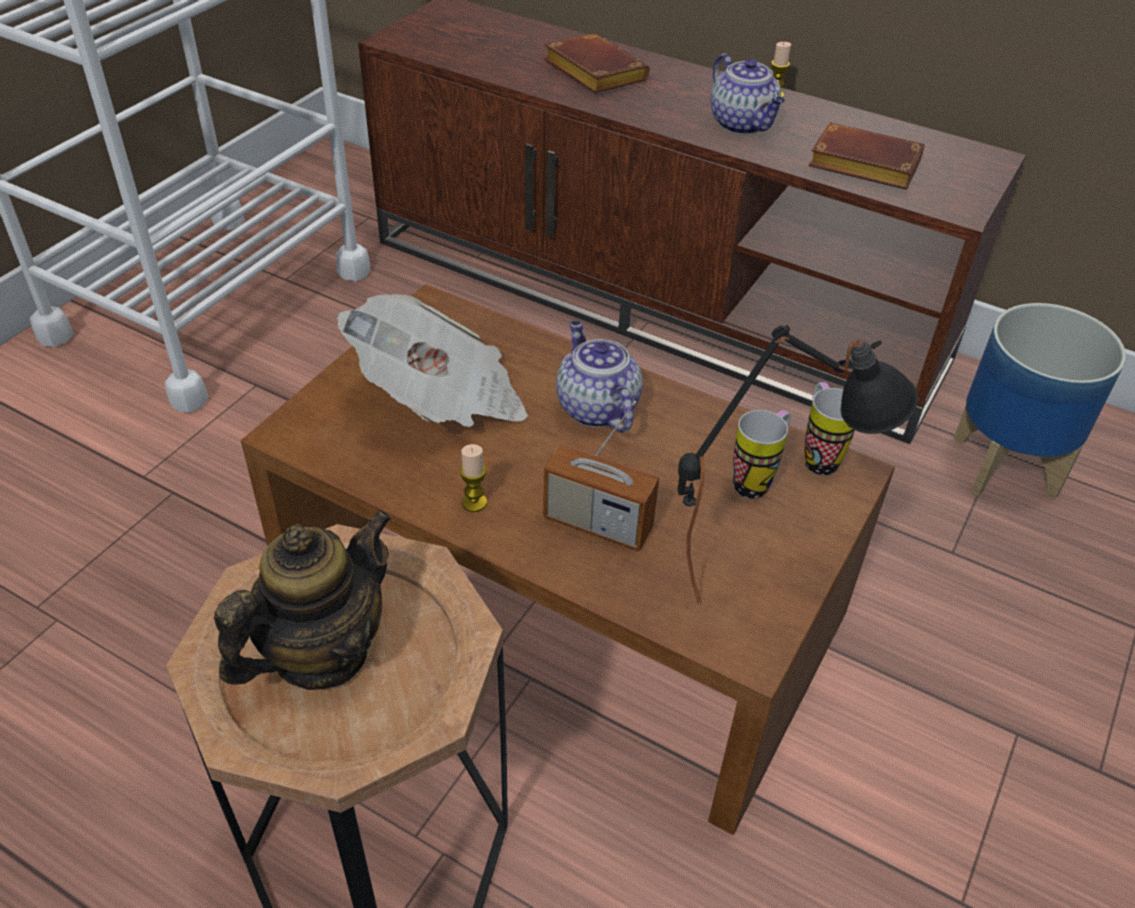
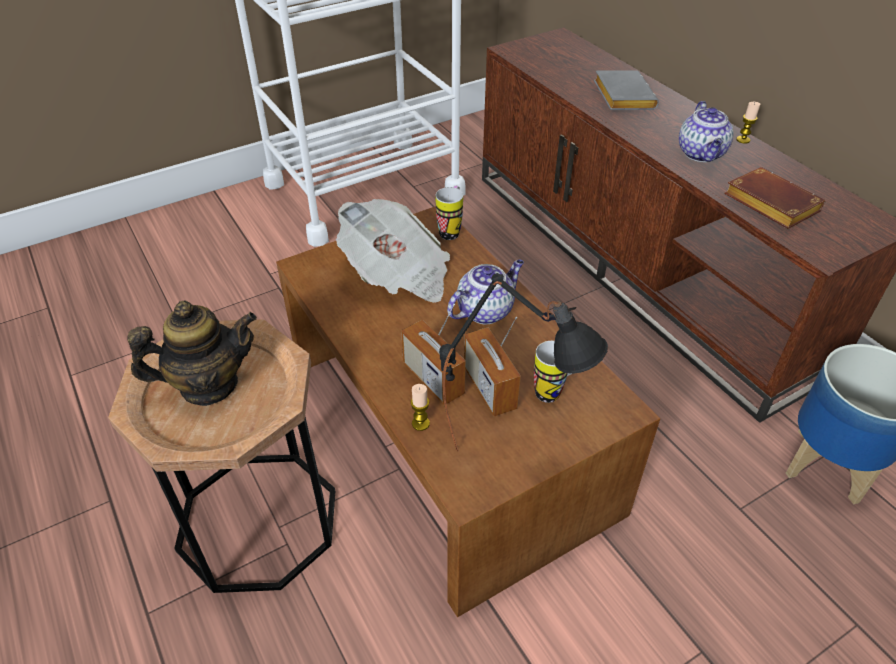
camera: 30 degrees right, 0 degrees up
(474, 503) = (371, 340): candle -> candle (420, 423)
(591, 72) = (621, 96): brown book -> grey book
(595, 408) = (485, 310): teapot -> teapot turned 45 degrees clockwise
(677, 508) = (489, 388): none -> radio
(817, 455) = (609, 390): mug -> mug (451, 230)

